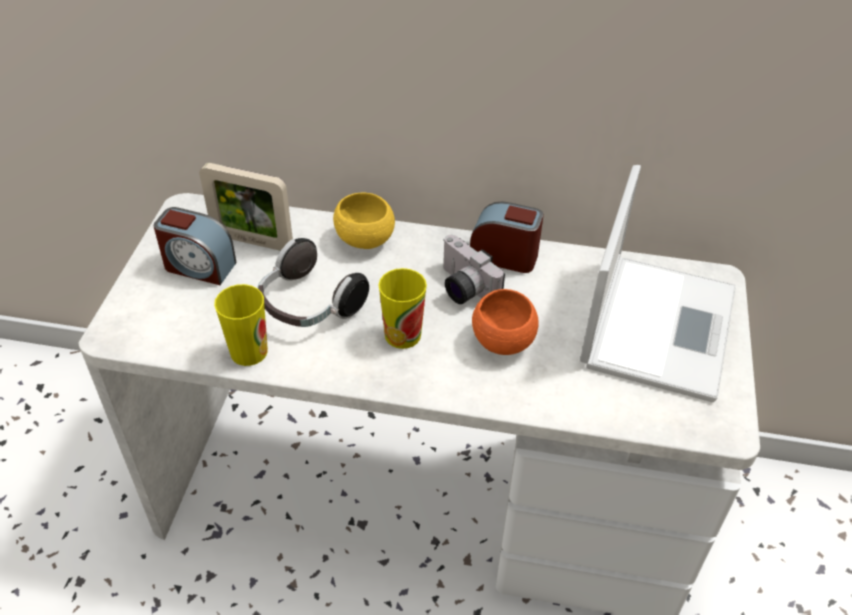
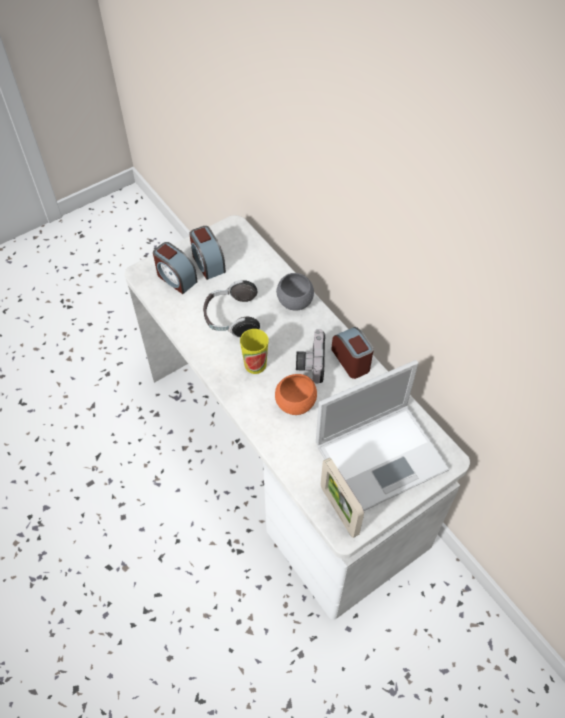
camera: 45 degrees right, 10 degrees up
(173, 309) = (176, 278): none -> alarm clock
(249, 351) = (184, 322): cup -> none
(252, 241) = (244, 265): picture frame -> picture frame (339, 511)
(365, 240) = (294, 302): yellow bowl -> grey bowl

